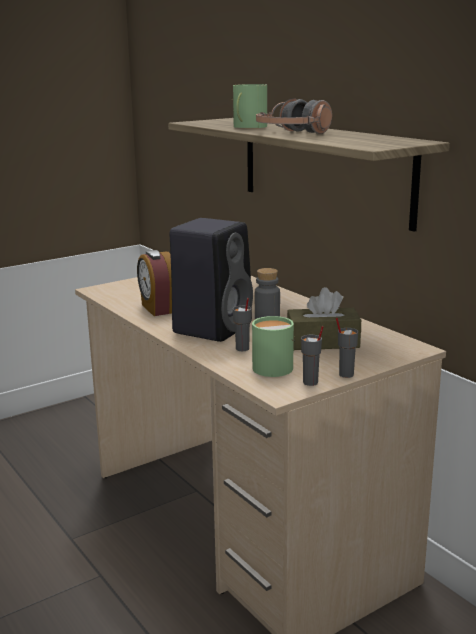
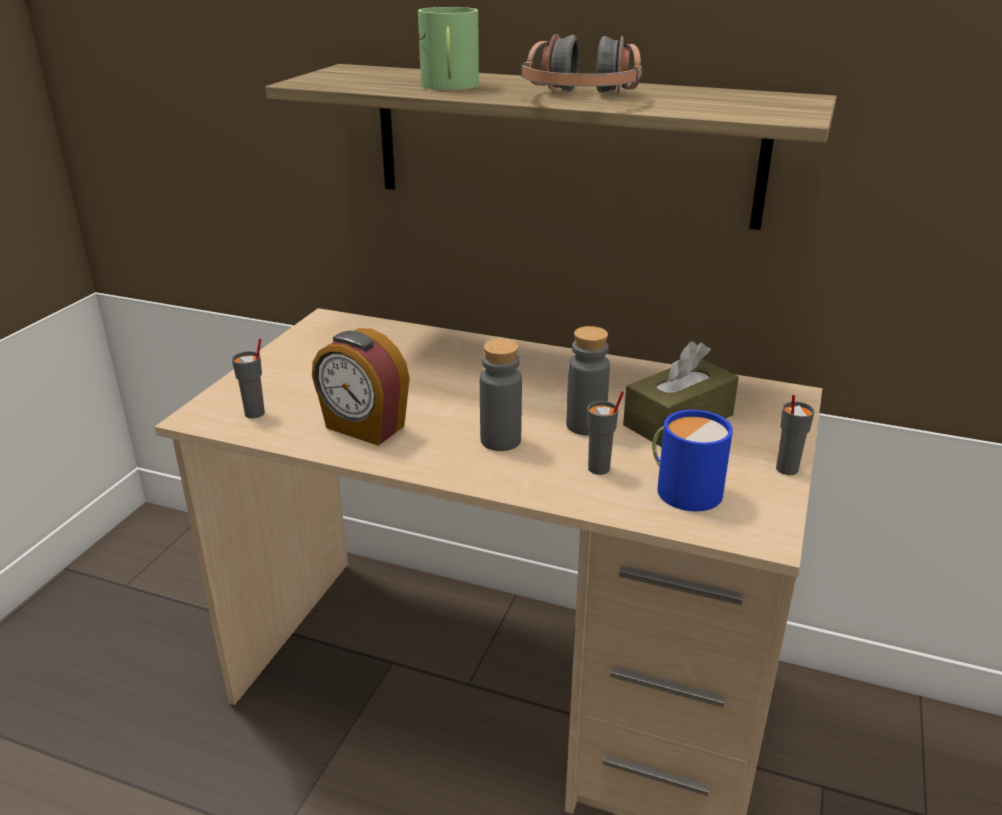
camera: 35 degrees left, 10 degrees up
(213, 327) = (500, 440): black speaker -> grey bottle
(272, 366) = (683, 488): green mug -> blue mug
(310, 382) = (771, 500): grey cup -> grey cup (255, 413)

